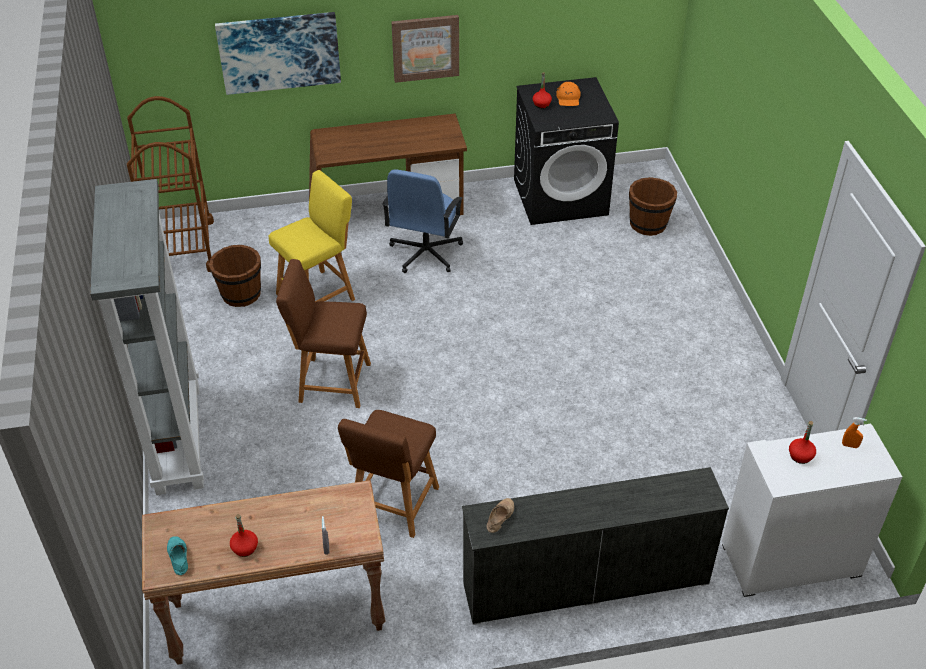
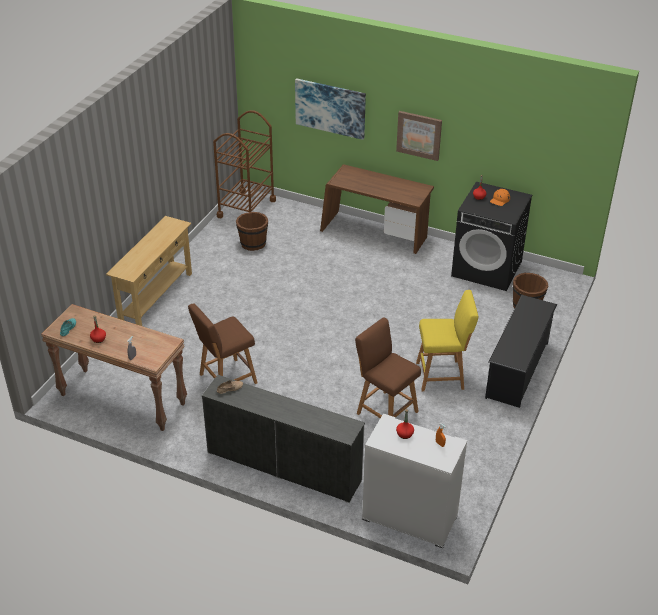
camera: 35 degrees right, 5 degrees down
(177, 438) = (156, 297): grey bookcase -> beige console table
(319, 295) = (292, 261): yellow stool -> yellow stool (443, 375)
(330, 382) = (254, 307): brown stool -> brown stool (385, 411)
(425, 253) = (372, 265): blue office chair -> none
(715, 306) = (517, 369): none -> black shoe rack

